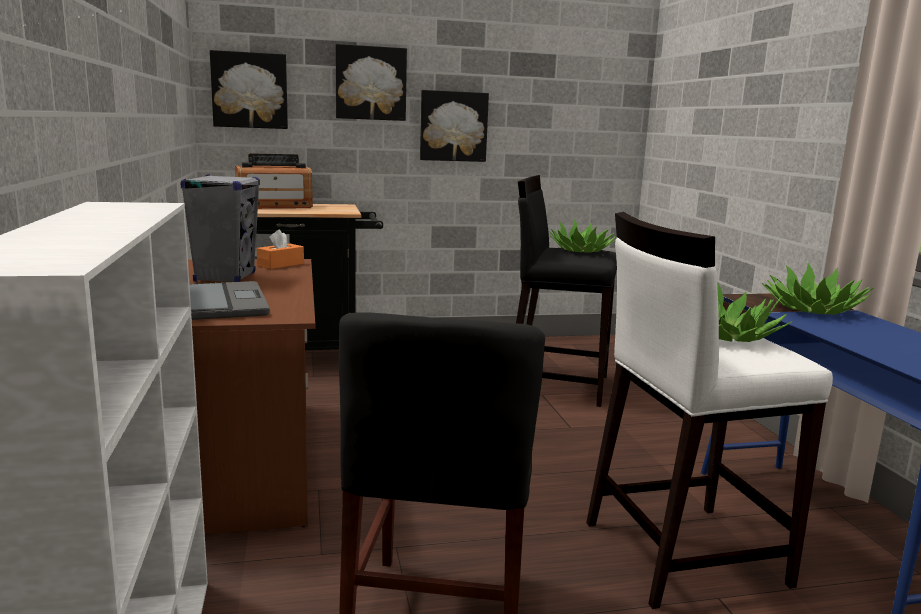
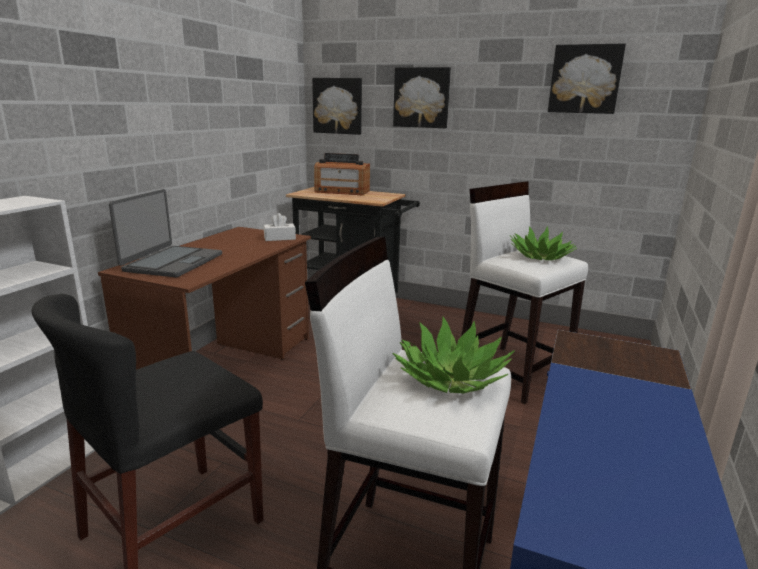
camera: 35 degrees right, 5 degrees up
(225, 277) = (225, 244): grey speaker -> none
(280, 265) = (279, 238): orange tissue box -> white tissue box
(453, 126) = (487, 133): picture -> picture (585, 79)
(556, 384) = (511, 372): black stool -> white stool
(812, 309) = (626, 373): potted plant -> none

